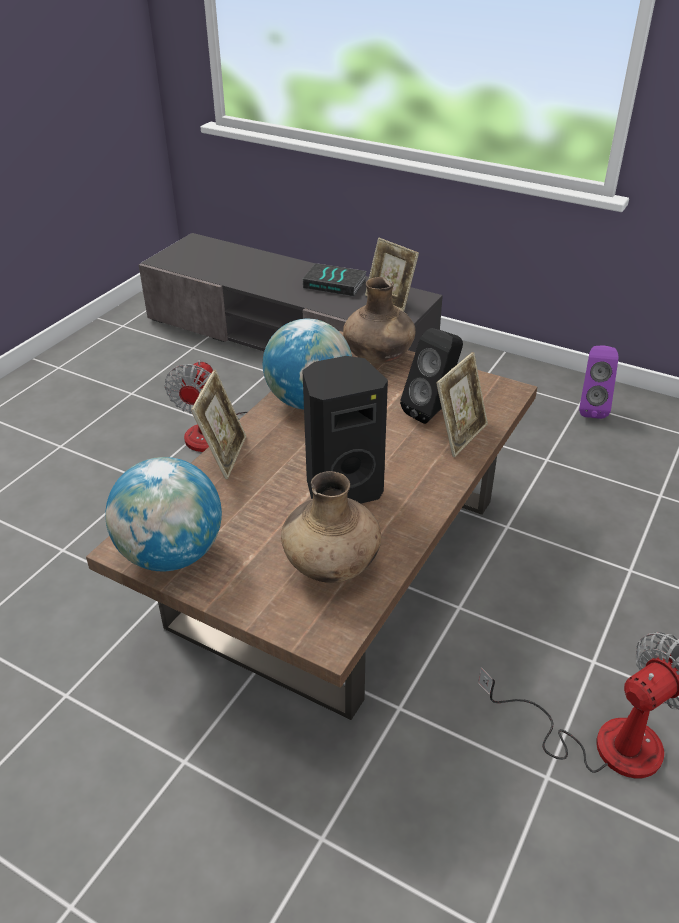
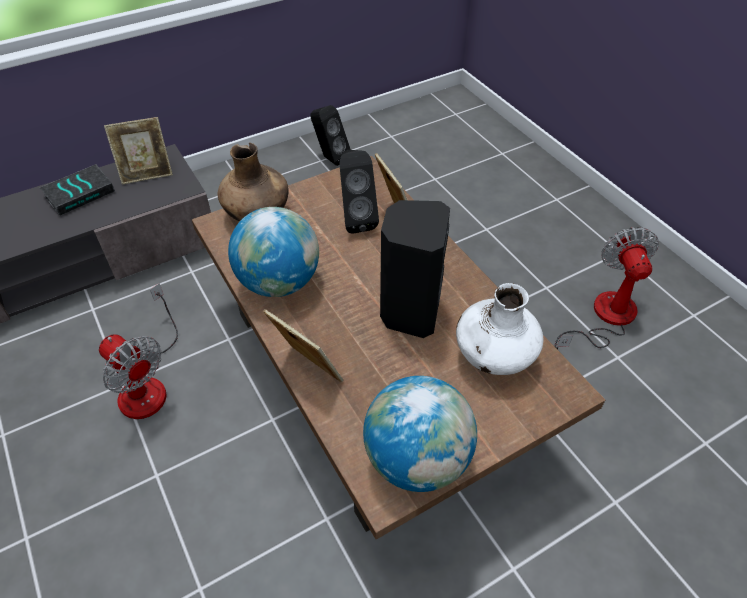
camera: 60 degrees left, 10 degrees up
(331, 565) = (493, 356): brown vase -> white vase
(591, 408) = (330, 158): purple speaker -> black speaker

